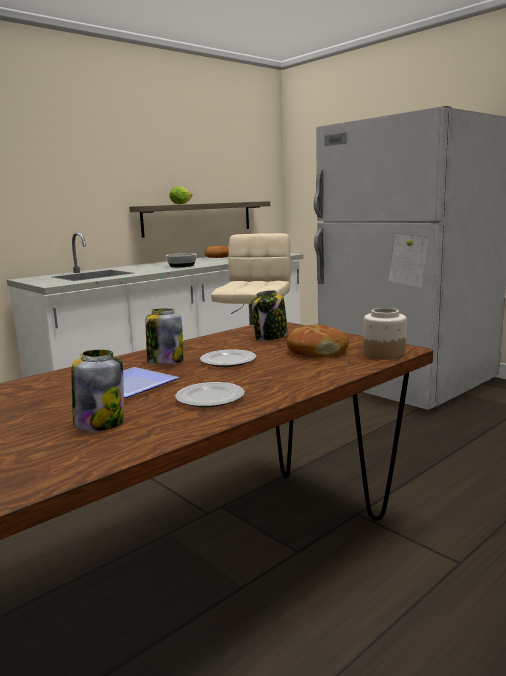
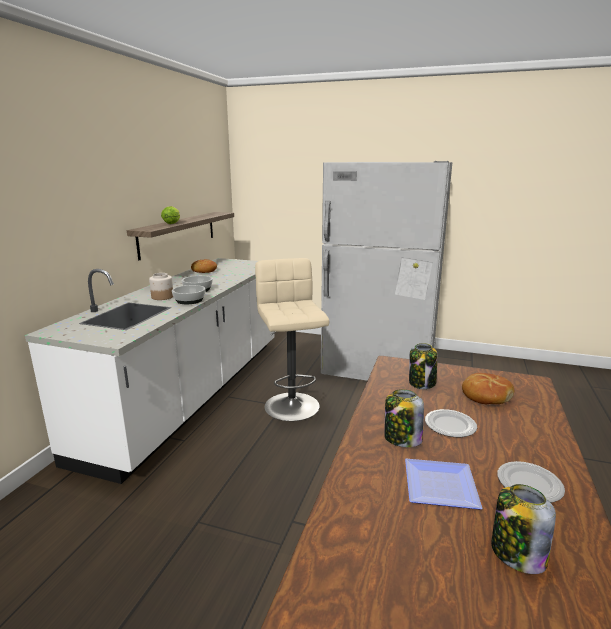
camera: 30 degrees left, 5 degrees up
(159, 270) = (190, 300): none -> bowl
(383, 354) = (533, 390): jar -> jar (162, 297)

